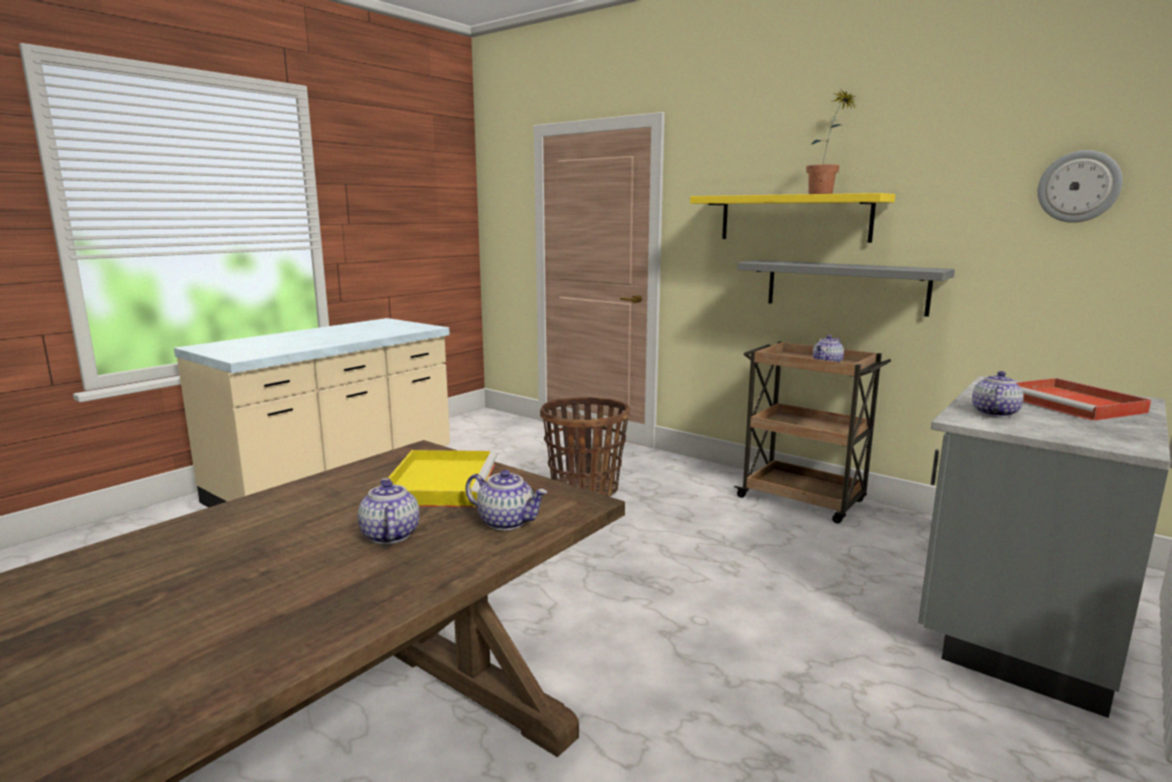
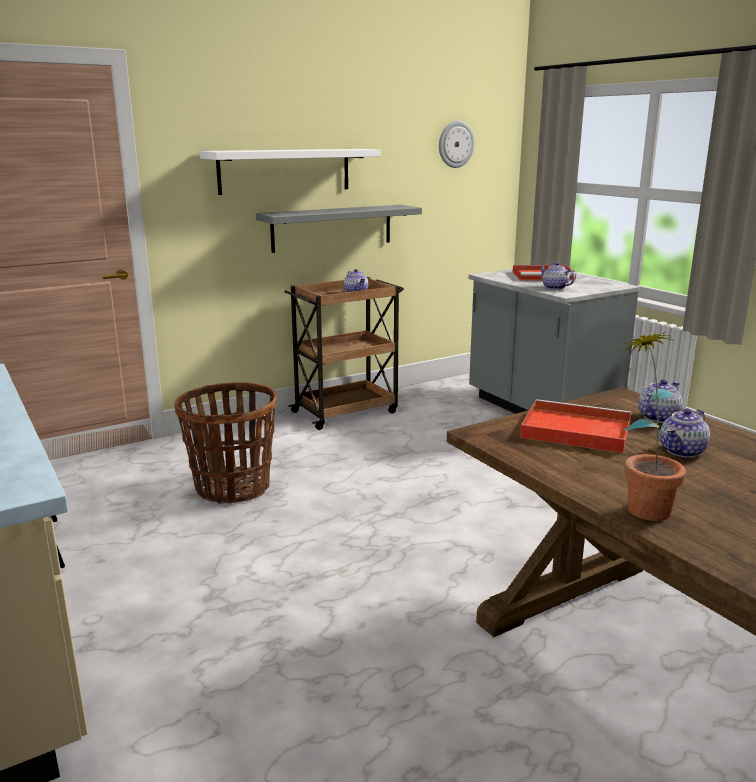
camera: 70 degrees left, 5 degrees up
(389, 535) = (682, 451): teapot -> teapot turned 45 degrees counterclockwise
(441, 482) = (573, 430): yellow tray -> red tray
(794, 218) = (285, 171): yellow shelf -> white shelf
(826, 194) = (326, 149): potted plant -> potted plant (642, 504)

